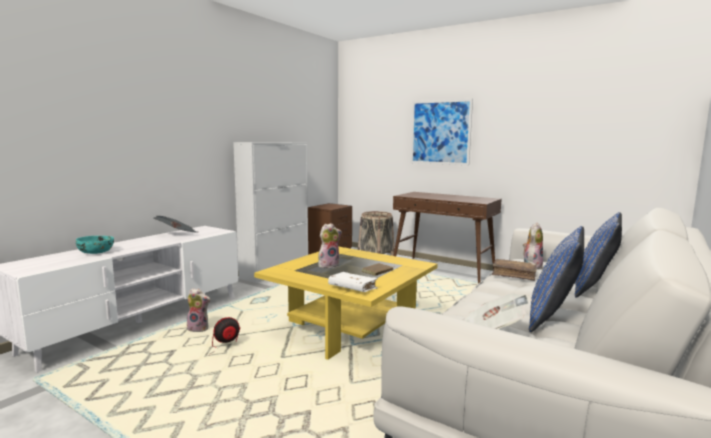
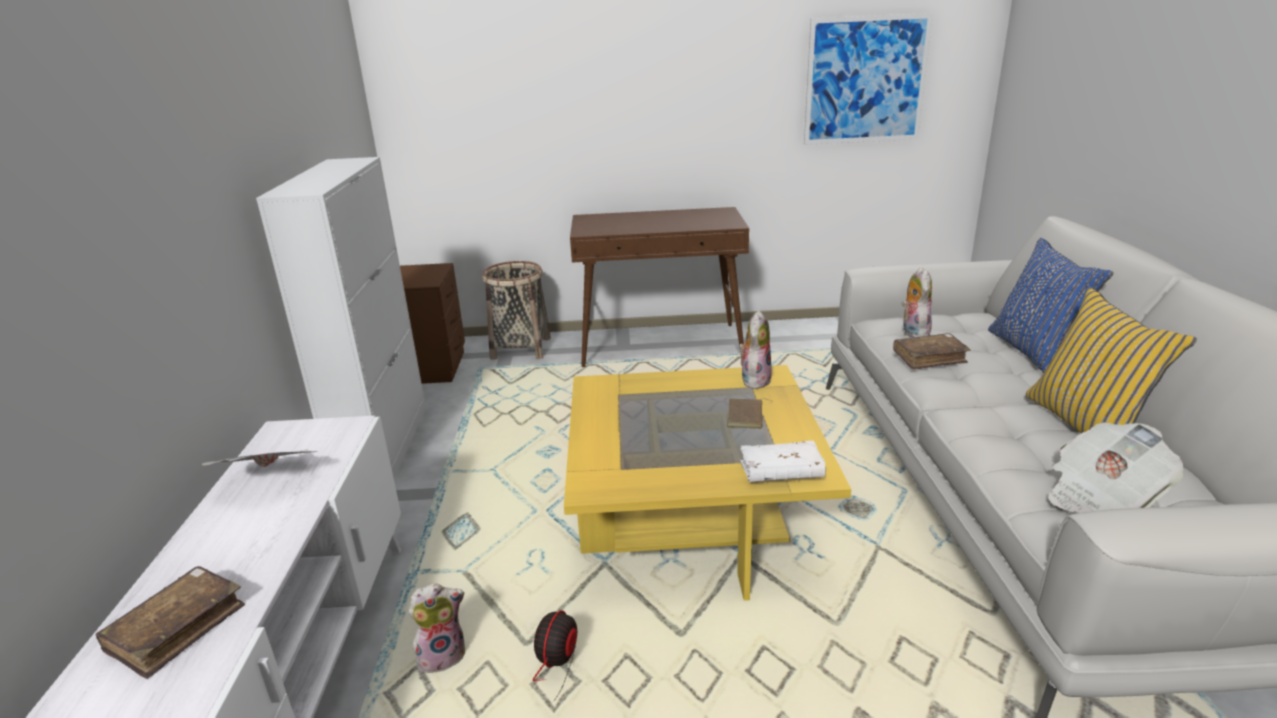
camera: 35 degrees left, 15 degrees up
(96, 252) = (177, 629): turquoise bowl -> brown book
(328, 265) = (652, 432): plush toy -> plush toy (754, 379)
(440, 132) = (610, 96): picture -> picture (865, 80)
(553, 317) = (1087, 425): blue pillow -> yellow pillow

